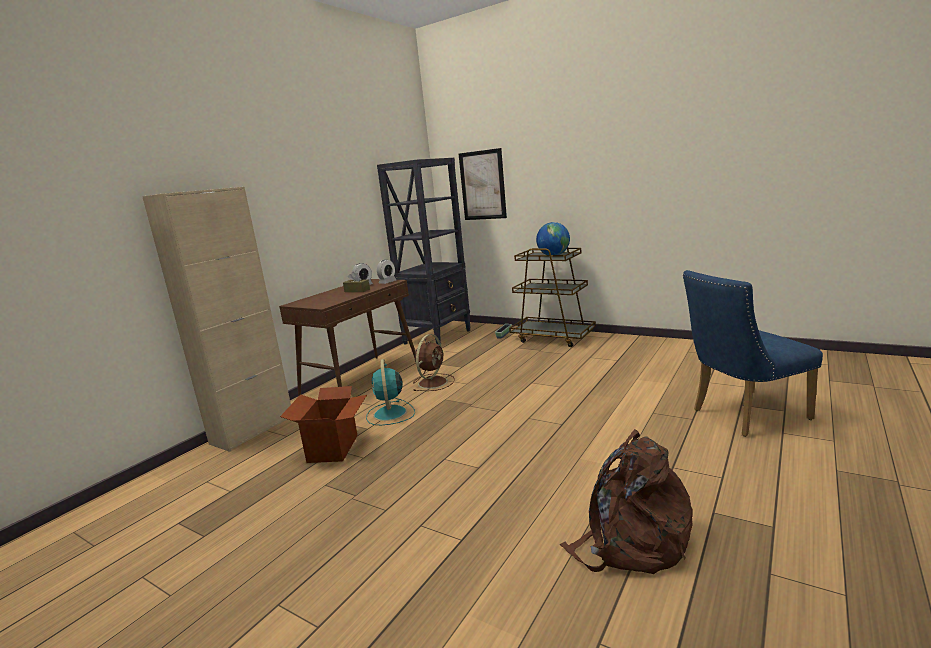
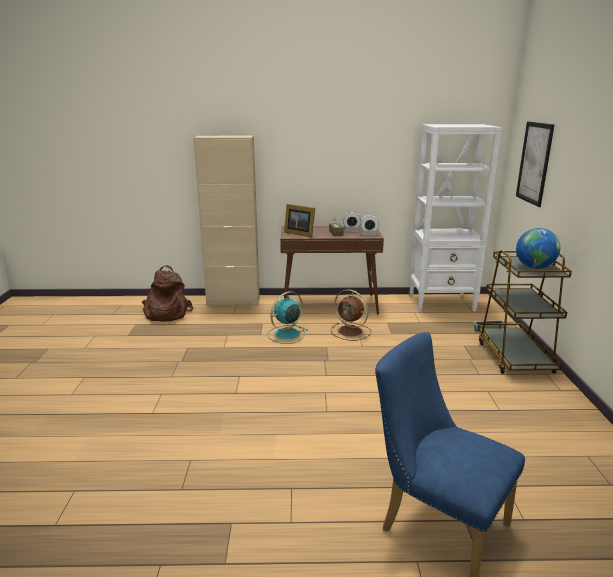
camera: 55 degrees right, 5 degrees up
(324, 301) = (299, 233): none -> picture frame
(334, 448) = (228, 333): cardboard box -> none
(433, 382) = (351, 332): brown fan -> brown fan turned 45 degrees clockwise
(438, 337) = (442, 303): black bookcase -> white bookcase
(630, 542) = (174, 484): brown backpack -> brown backpack (165, 313)

